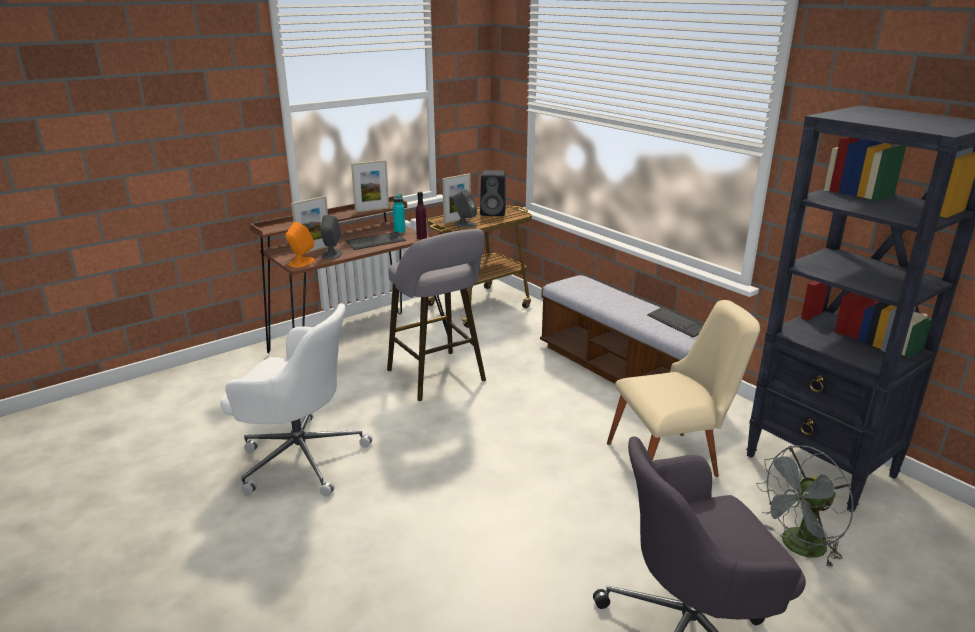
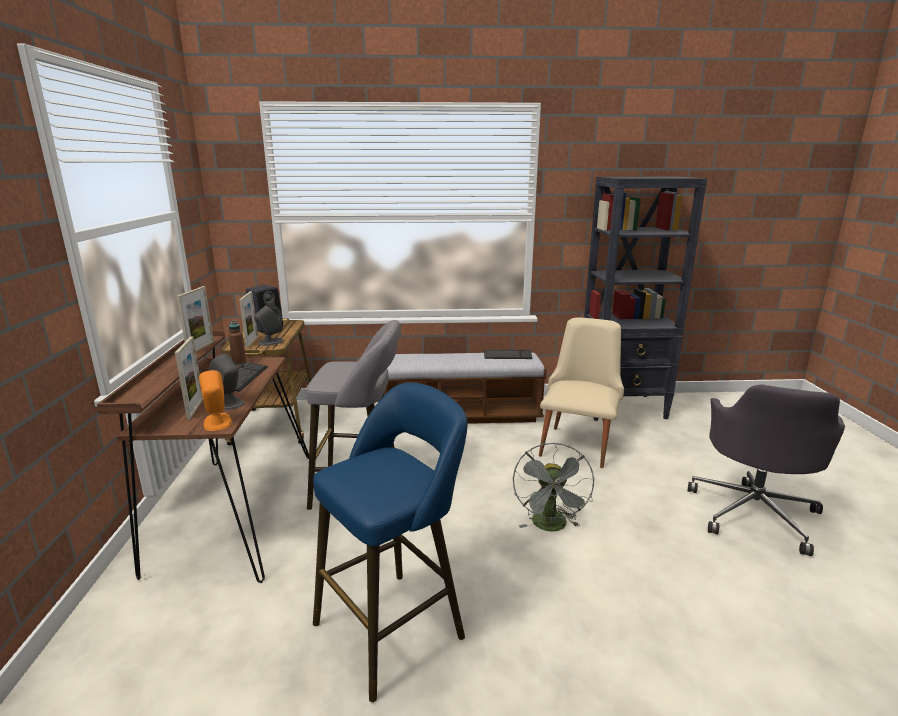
camera: 55 degrees left, 5 degrees down
(300, 457) = (395, 625): white office chair -> blue stool
(399, 232) = (239, 363): turquoise bottle -> brown bottle
(421, 237) = (275, 360): purple bottle -> none
(798, 548) = (689, 446): grey fan -> grey fan (551, 526)

